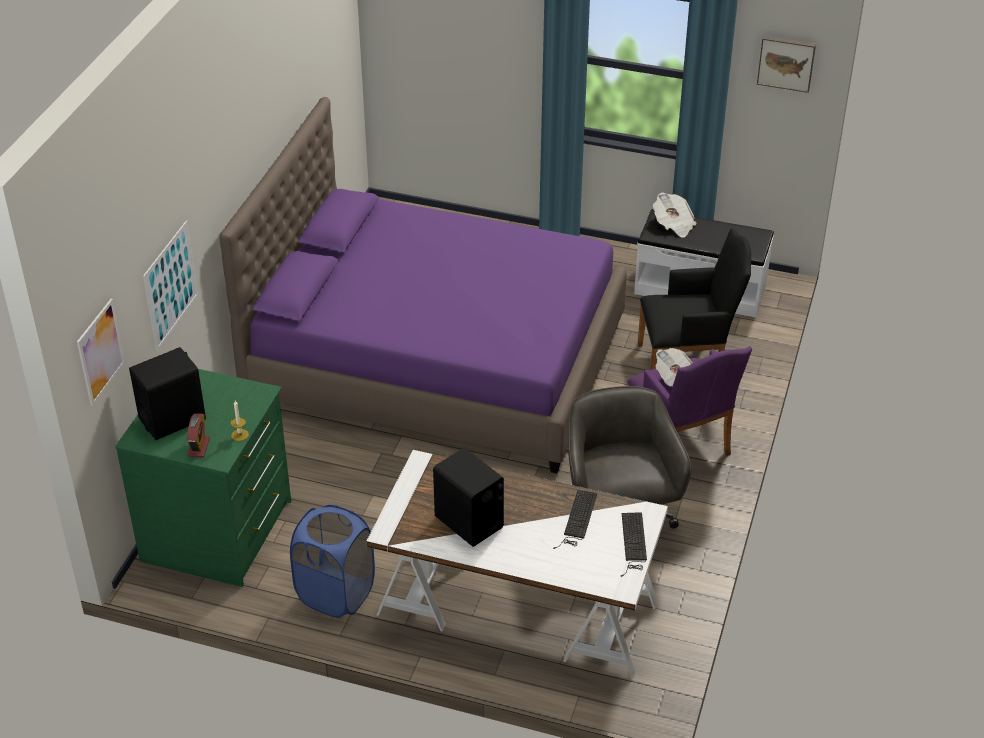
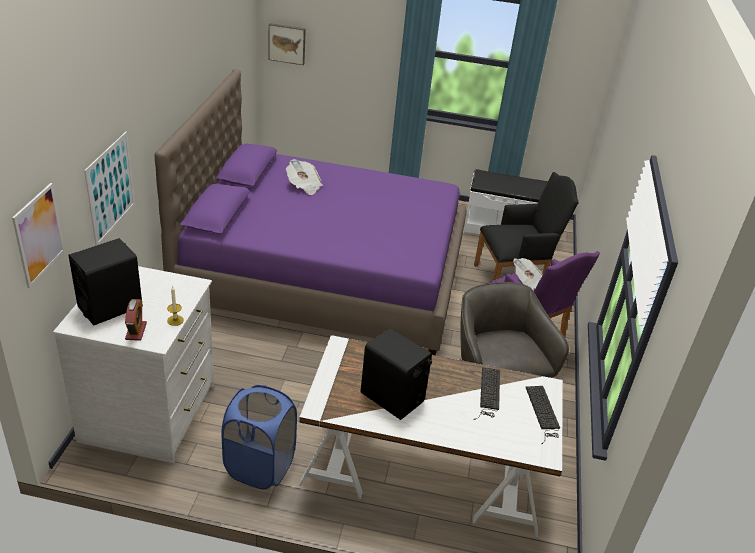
camera: 10 degrees left, 5 degrees down
(219, 531) = (150, 413): green dresser -> white dresser
(673, 225) = (494, 179): newspaper -> newspaper (304, 186)
(786, 62) = (586, 52): picture -> picture (287, 43)

